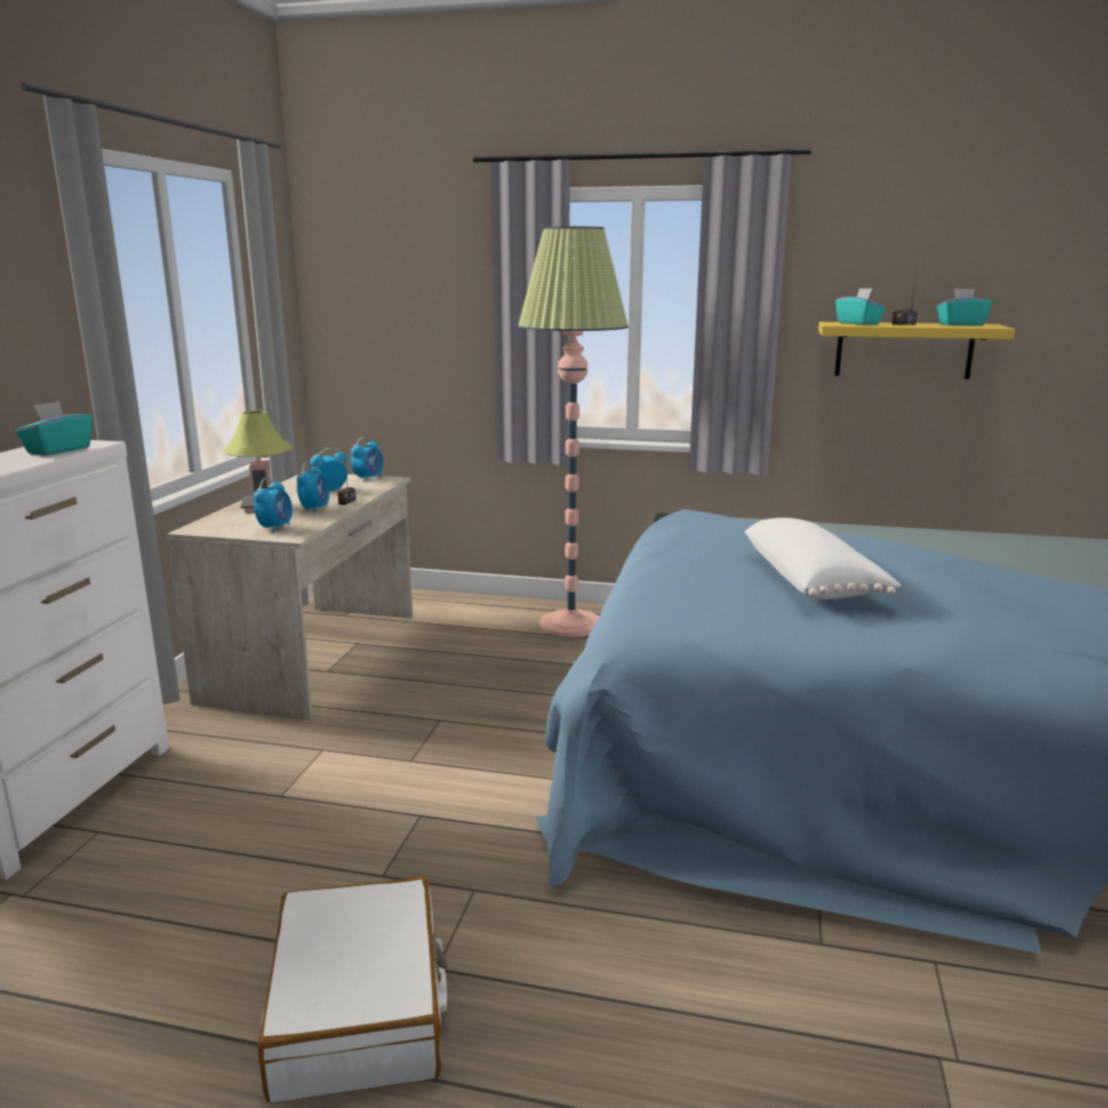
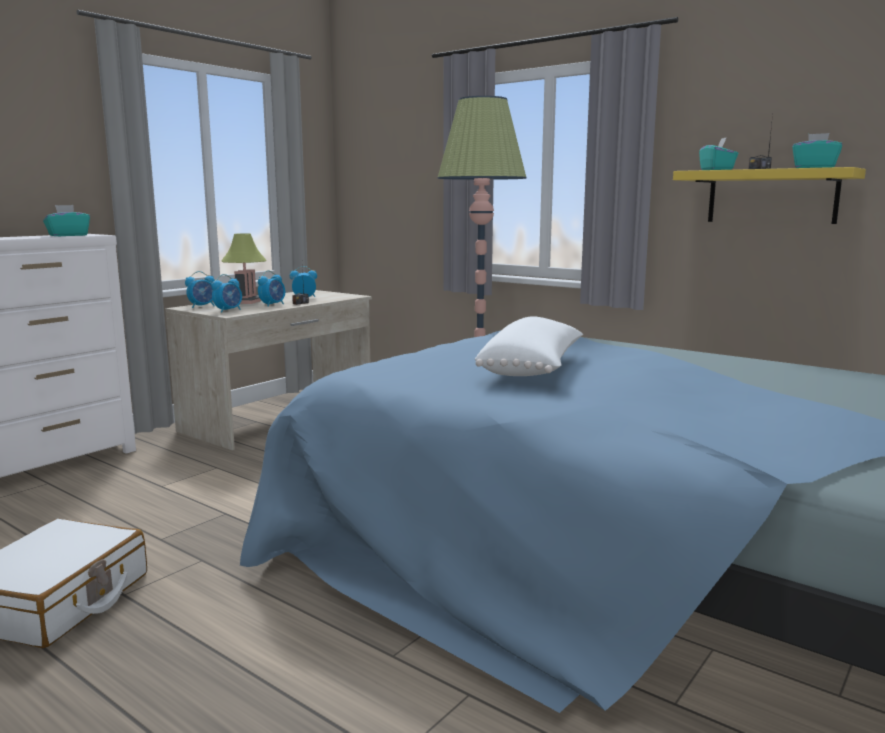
camera: 25 degrees right, 5 degrees down
(369, 478) = (342, 294): alarm clock -> alarm clock (202, 306)

